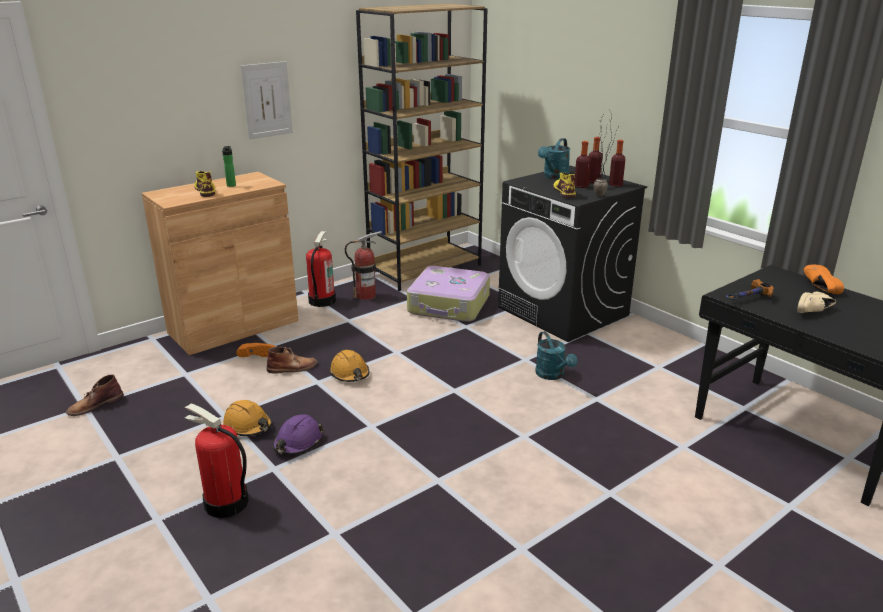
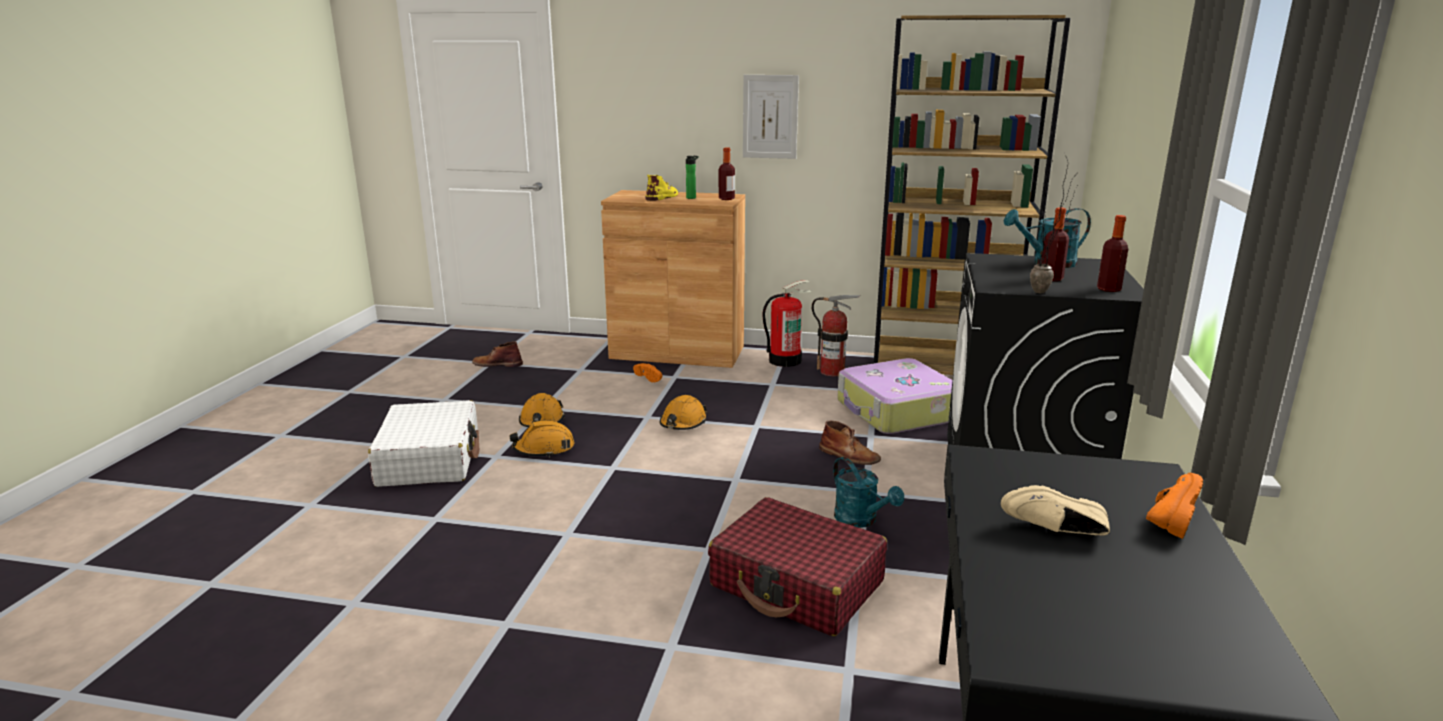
camera: 50 degrees right, 5 degrees down
(225, 503) = (429, 459): fire extinguisher -> white suitcase
(293, 368) = (653, 399): brown boot -> brown boot (849, 456)
(298, 443) = (544, 449): purple hard hat -> orange hard hat
(553, 375) = (861, 520): turquoise watering can -> turquoise watering can turned 60 degrees counterclockwise
(564, 191) = (1007, 277): yellow boot -> none
(593, 181) = (1087, 279): bottle -> bottle (726, 199)
(593, 425) = (797, 584): none -> red suitcase
(747, 299) = (992, 473): hammer -> none

